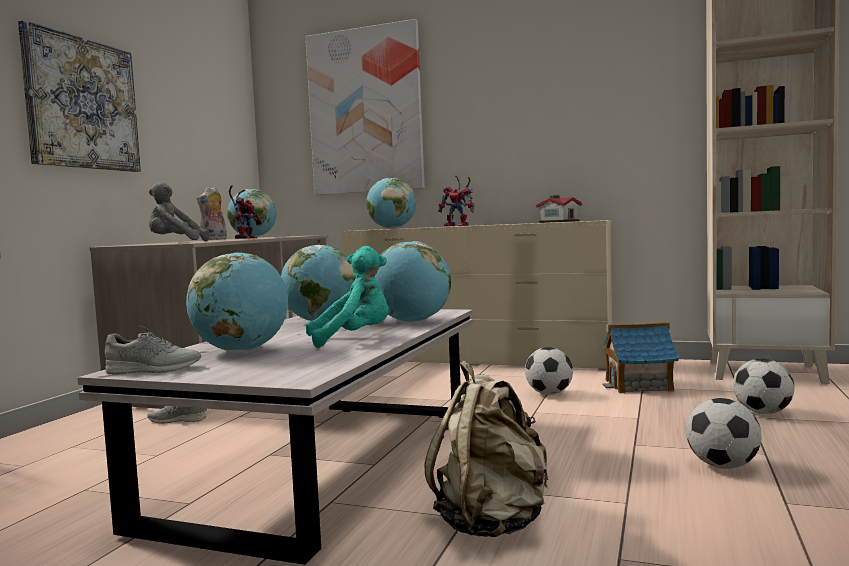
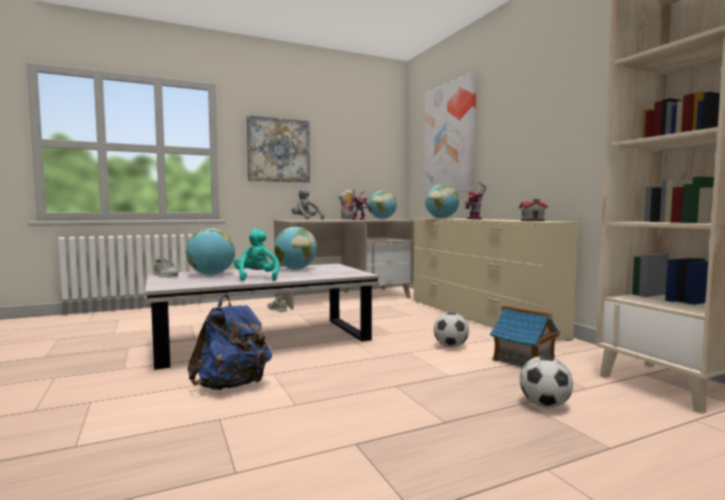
camera: 45 degrees right, 0 degrees up
(354, 339) = (256, 278): turquoise plush toy -> turquoise plush toy turned 135 degrees counterclockwise
(412, 322) = (317, 276): globe -> none
(492, 523) = (232, 386): beige backpack -> blue backpack
(722, 466) = (395, 415): football -> none

